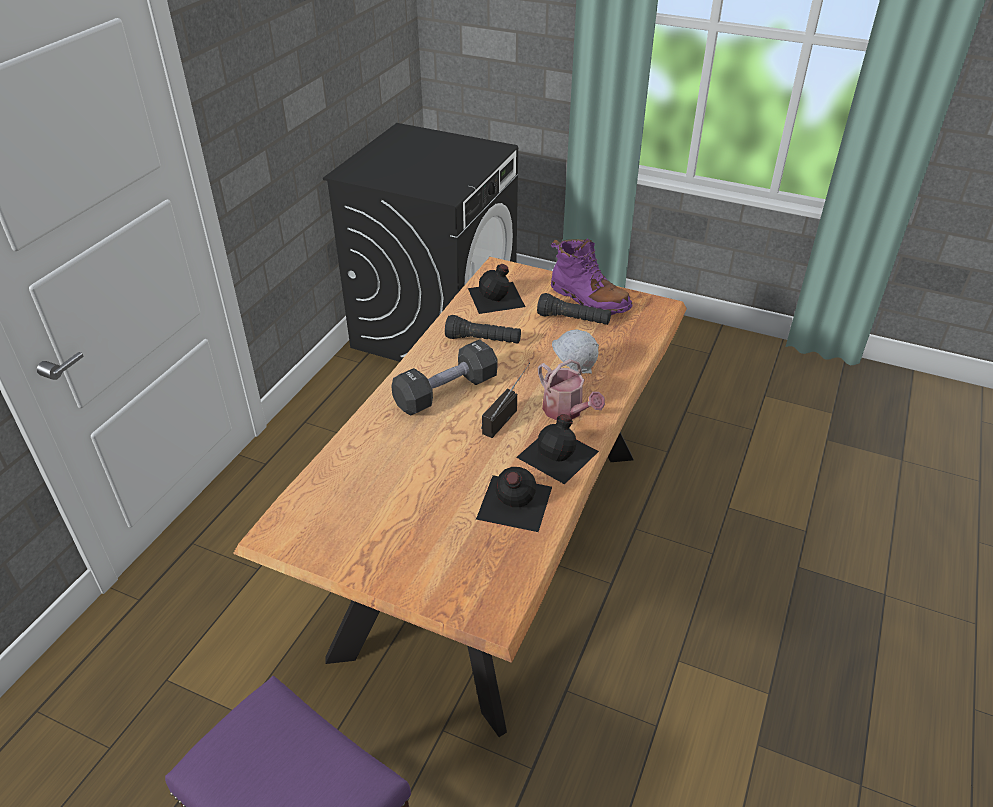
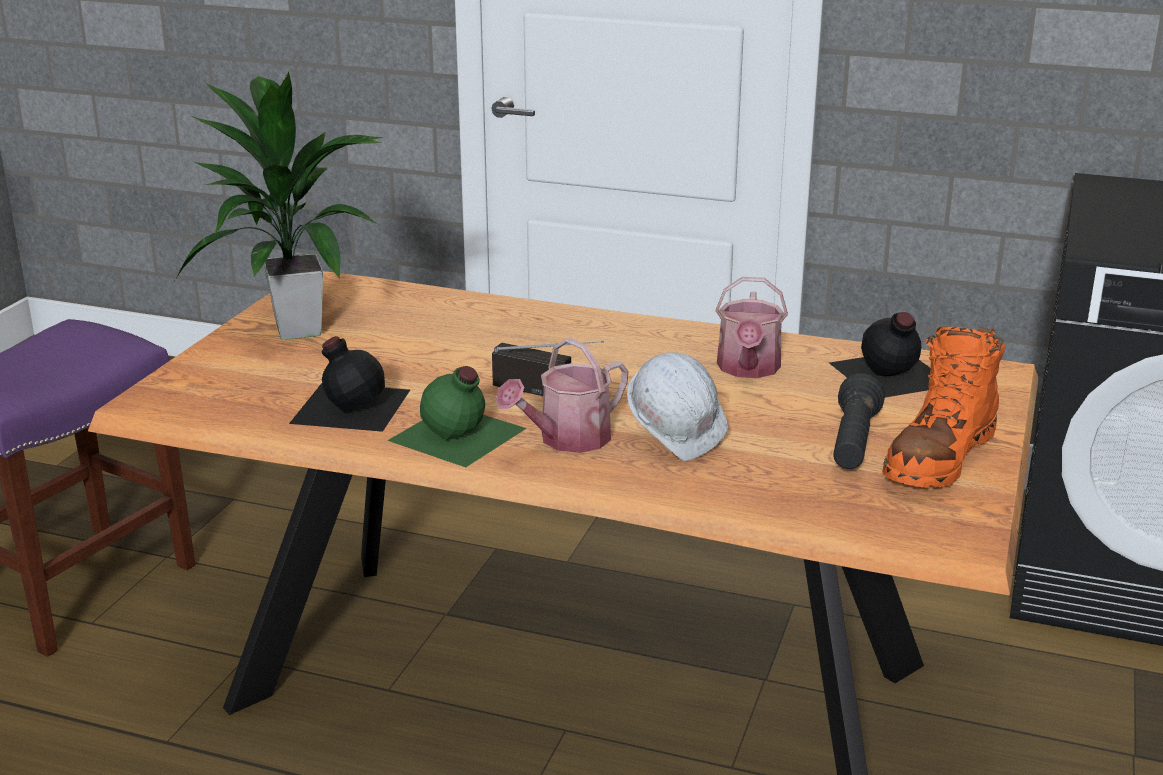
camera: 85 degrees right, 15 degrees down
(375, 537) = (299, 329): none -> potted plant
(446, 392) = (599, 350): black dumbbell -> none
(483, 340) = (748, 369): black flashlight -> watering can
(559, 454) = (457, 435): black bottle -> green bottle
(589, 299) = (939, 458): purple boot -> orange boot

